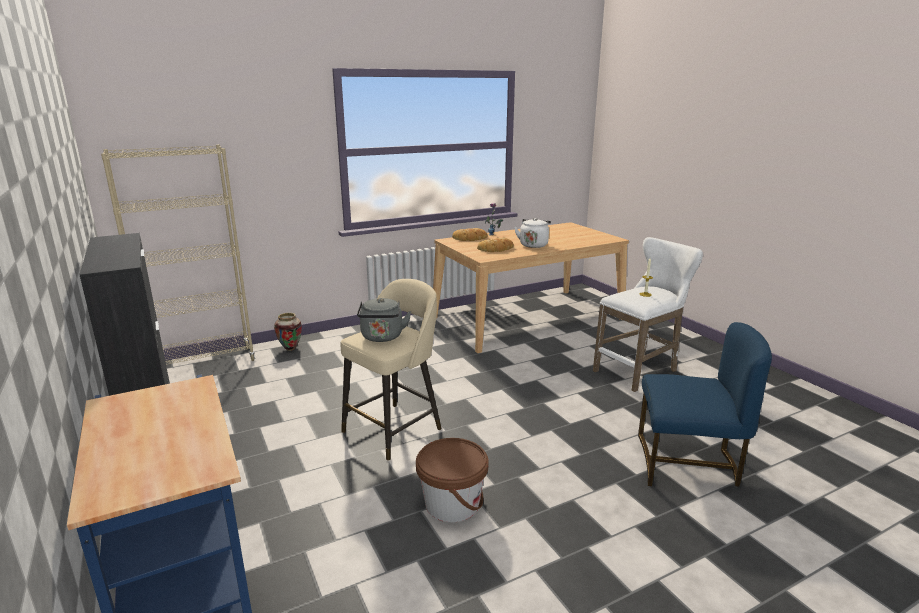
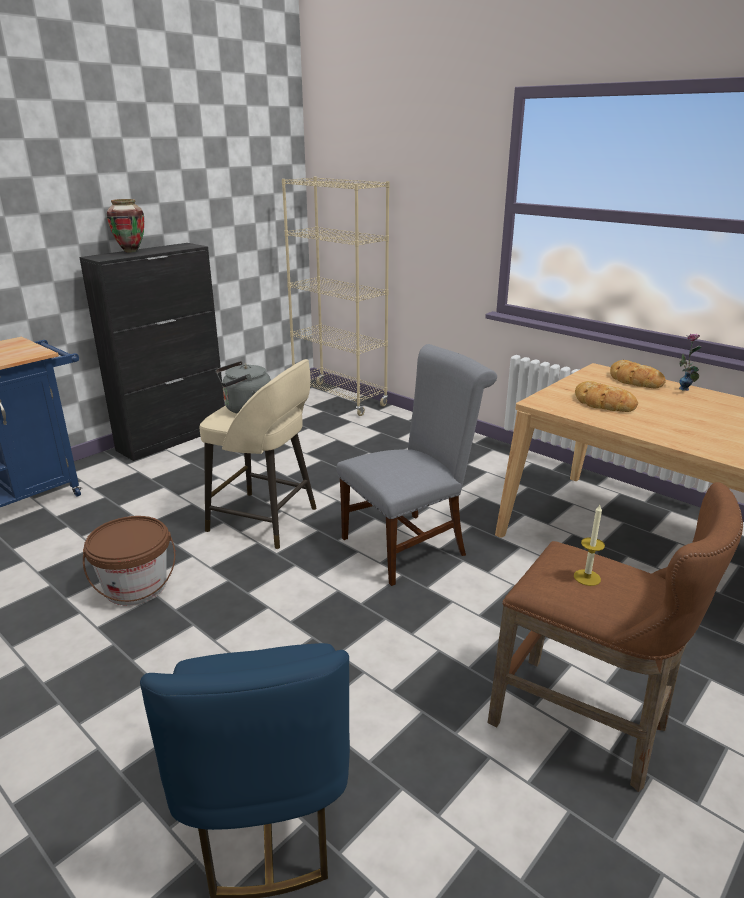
camera: 70 degrees right, 5 degrees up
(290, 349) = (399, 423): vase -> vase (131, 251)
(470, 380) = (410, 544): none -> grey chair
(533, 245) = (675, 425): white kettle -> none
(640, 370) = (587, 727): white stool -> brown stool

